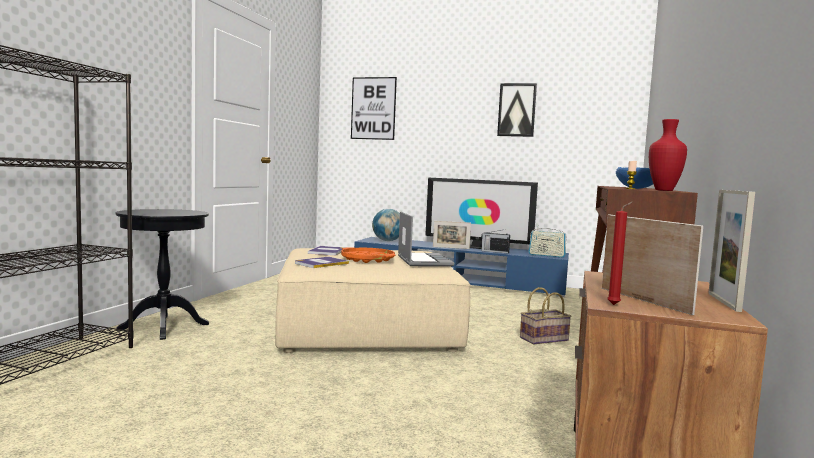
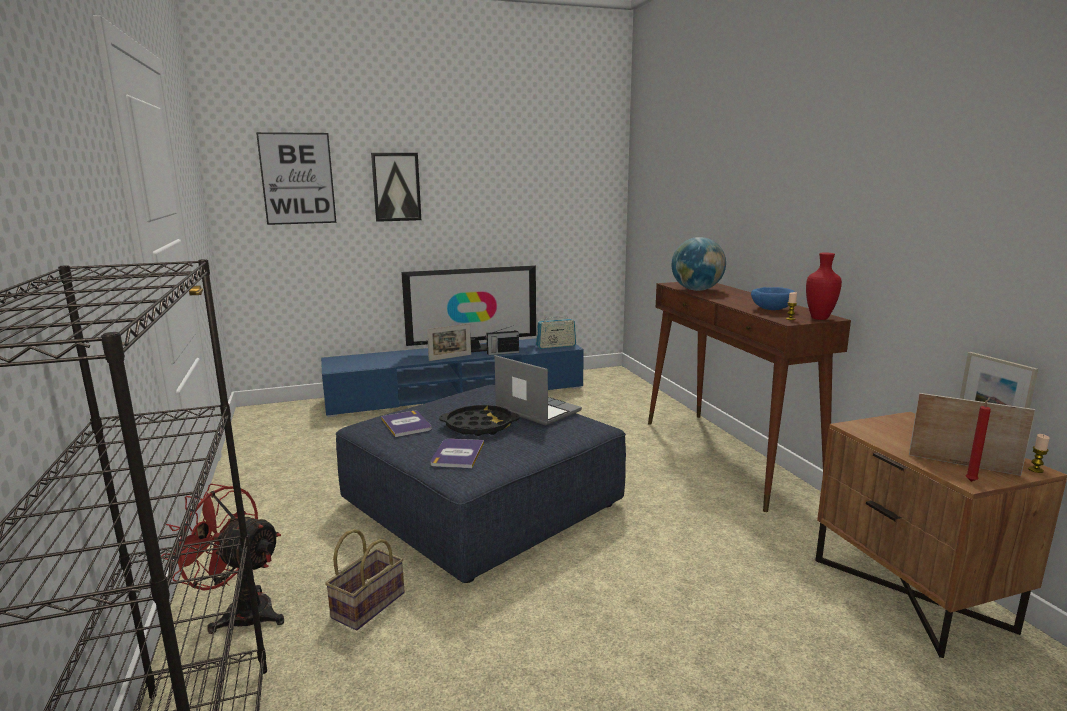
camera: 35 degrees left, 10 degrees up
(163, 327) = (240, 612): black side table -> red fan
(366, 327) = (481, 503): beige ottoman -> blue ottoman
(367, 259) = (479, 426): orange tray -> black tray
(387, 241) = (359, 362): globe -> globe (697, 290)
(517, 110) = (495, 177): picture -> picture (396, 187)
(544, 338) = (648, 455): basket -> basket (368, 604)
(729, 318) = (1035, 470): none -> candle

